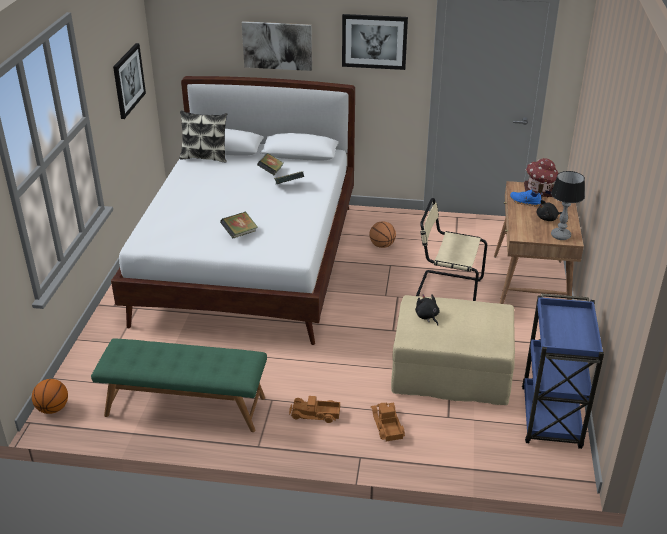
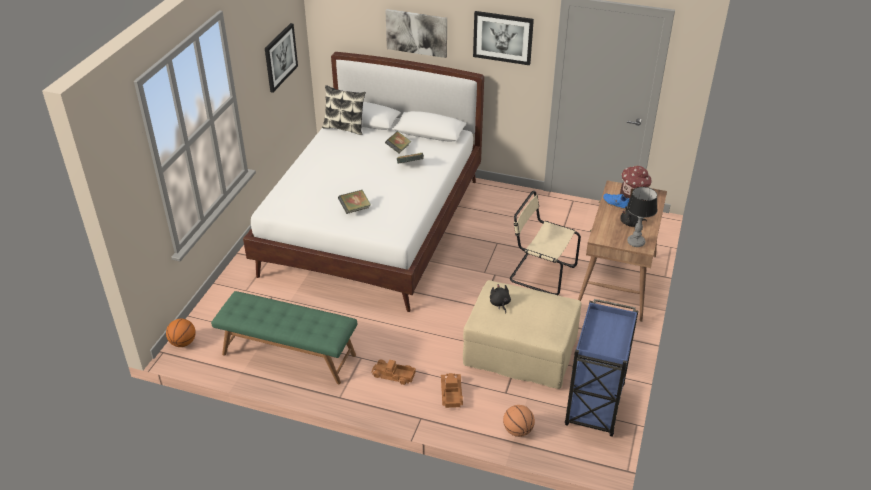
camera: 10 degrees right, 5 degrees up
(382, 245) = (495, 222): basketball -> basketball (518, 430)

